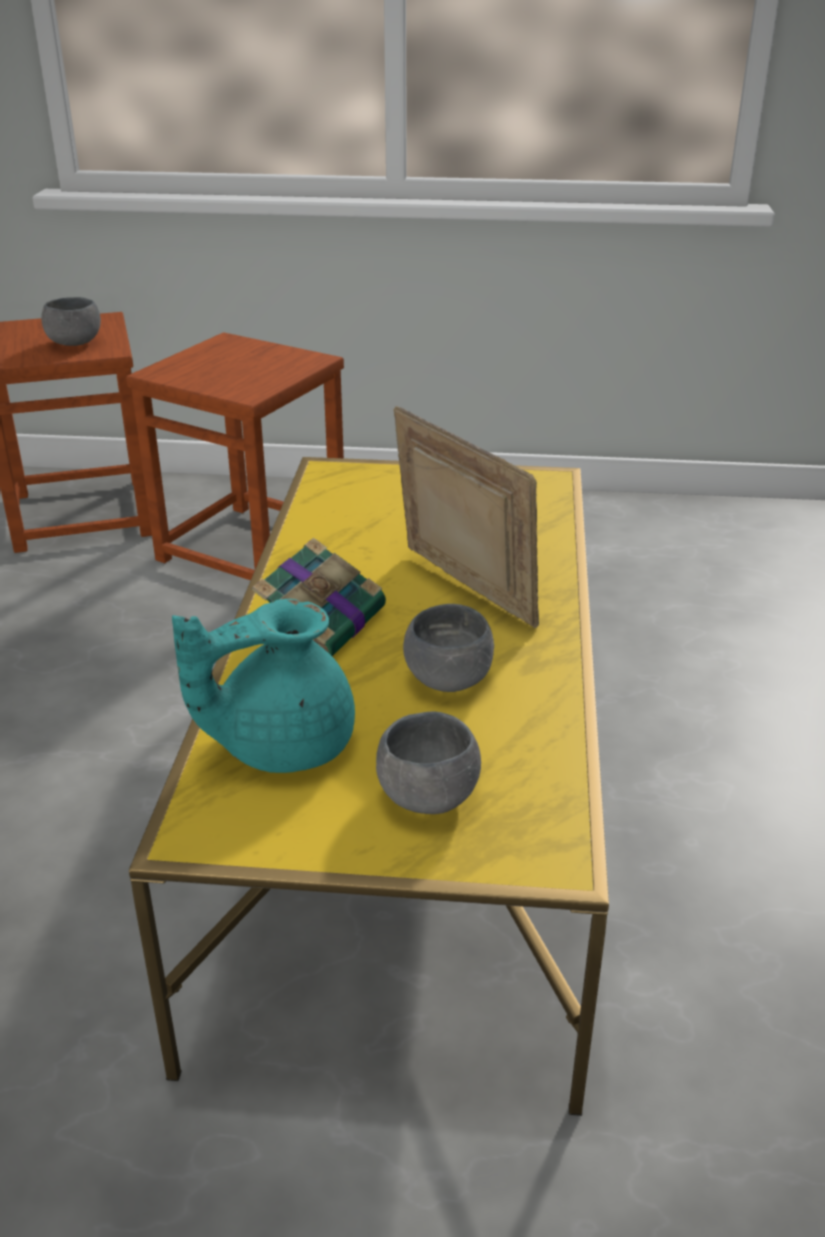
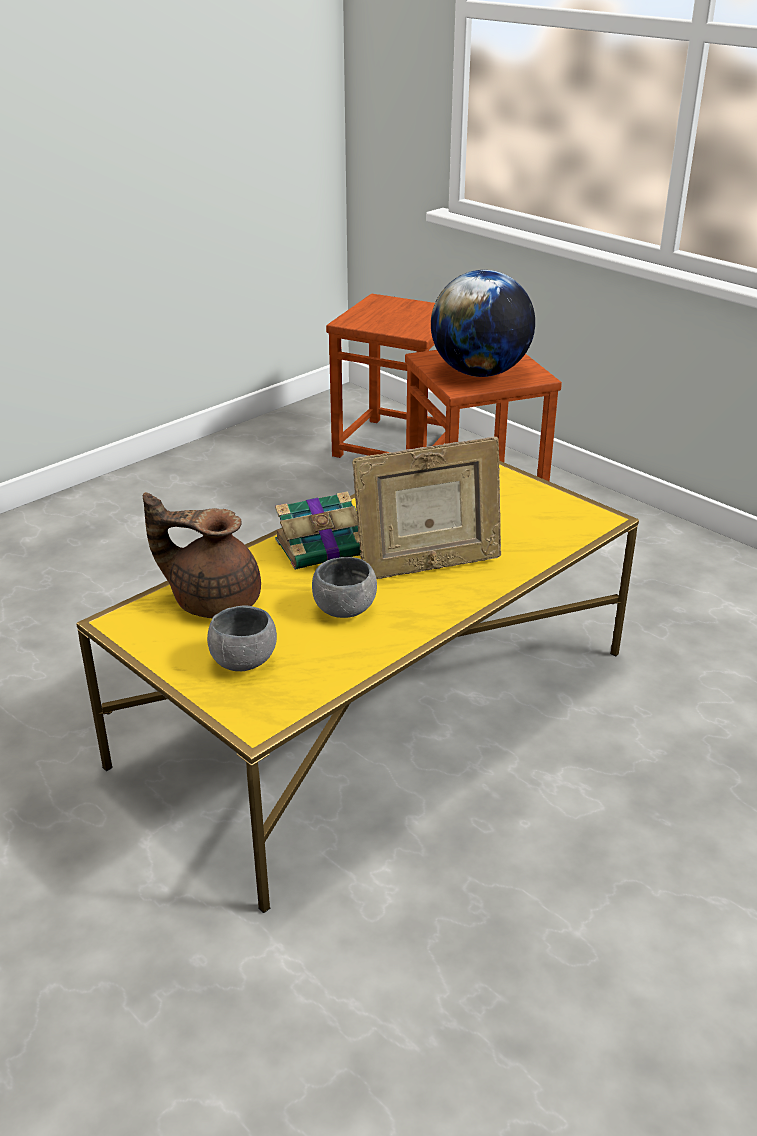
camera: 40 degrees right, 0 degrees up
(75, 343) = (406, 322): grey bowl -> none
(246, 372) = (480, 373): none -> globe
(279, 744) = (213, 600): turquoise teapot -> brown teapot
(463, 593) = (428, 566): picture frame -> picture frame turned 75 degrees clockwise

